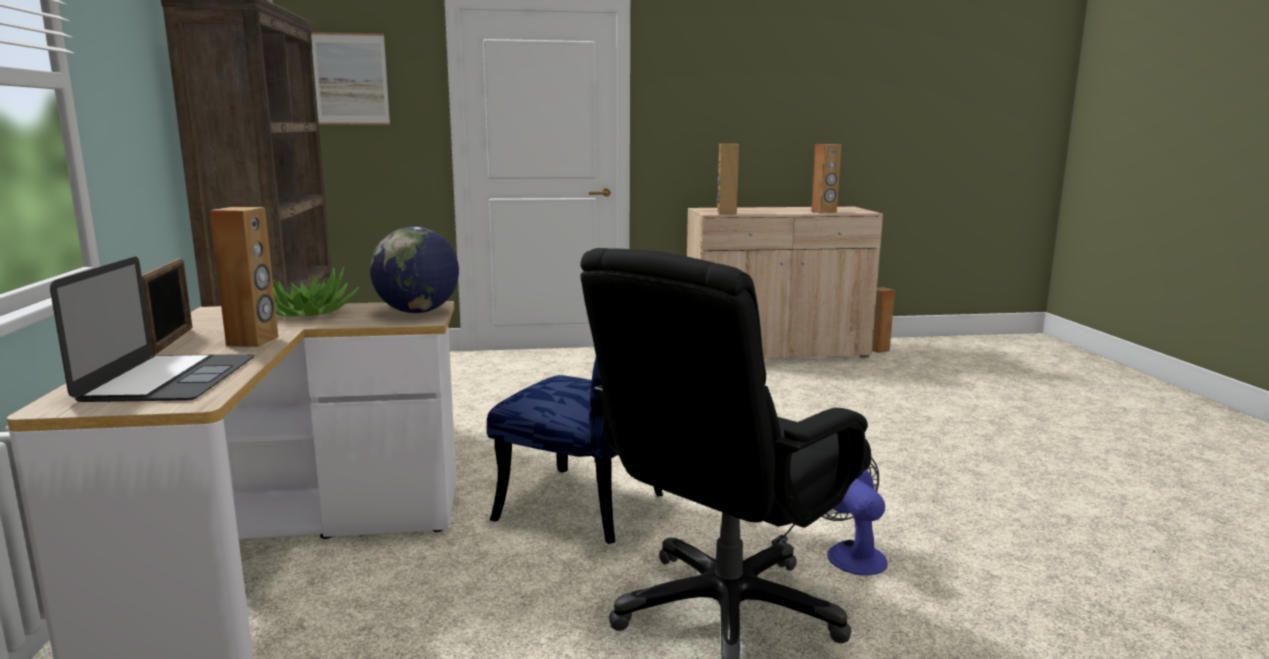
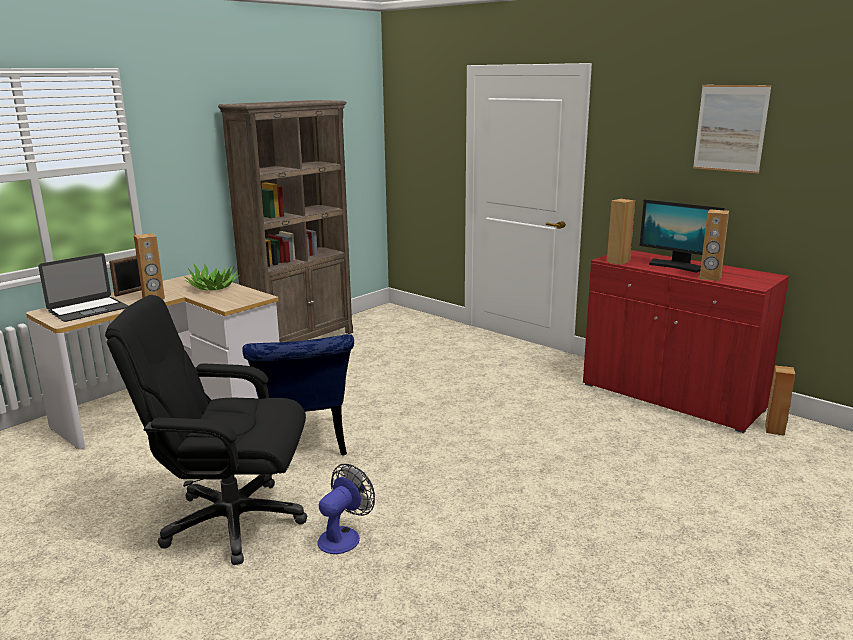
camera: 50 degrees right, 5 degrees up
(351, 79) = (415, 125): picture -> picture (730, 128)
(417, 312) = (242, 300): globe -> none
(774, 210) = (676, 266): none -> monitor
(776, 352) = (671, 397): beige cabinet -> red cabinet

